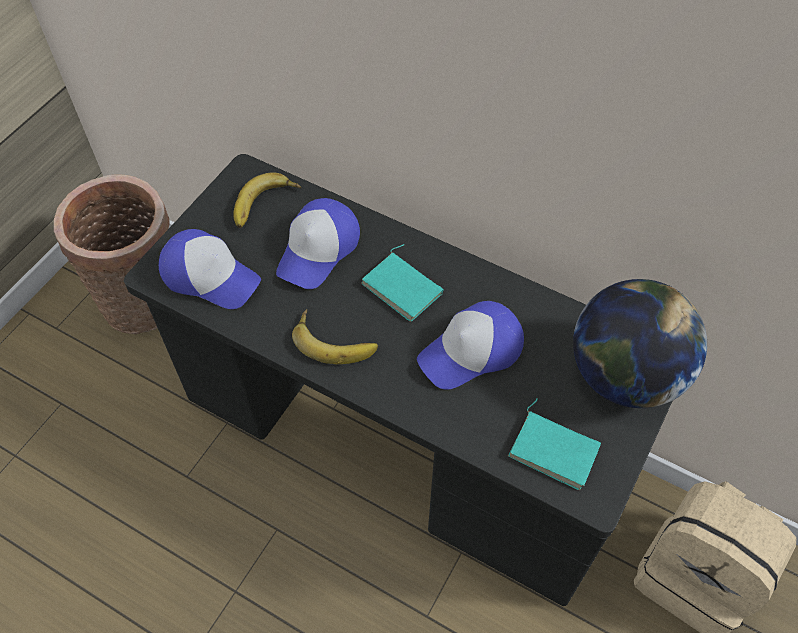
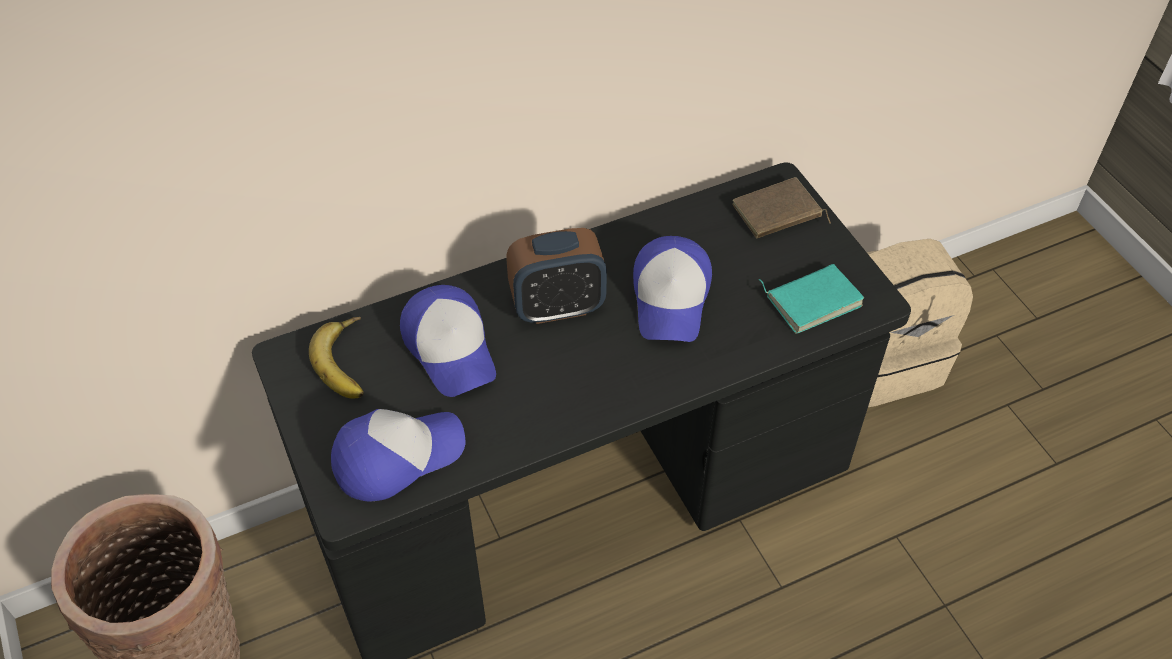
camera: 55 degrees left, 5 degrees down
(335, 340) = (571, 391): banana -> none
(404, 287) = (557, 307): turquoise book -> alarm clock
(624, 375) = (777, 214): globe -> brown book

